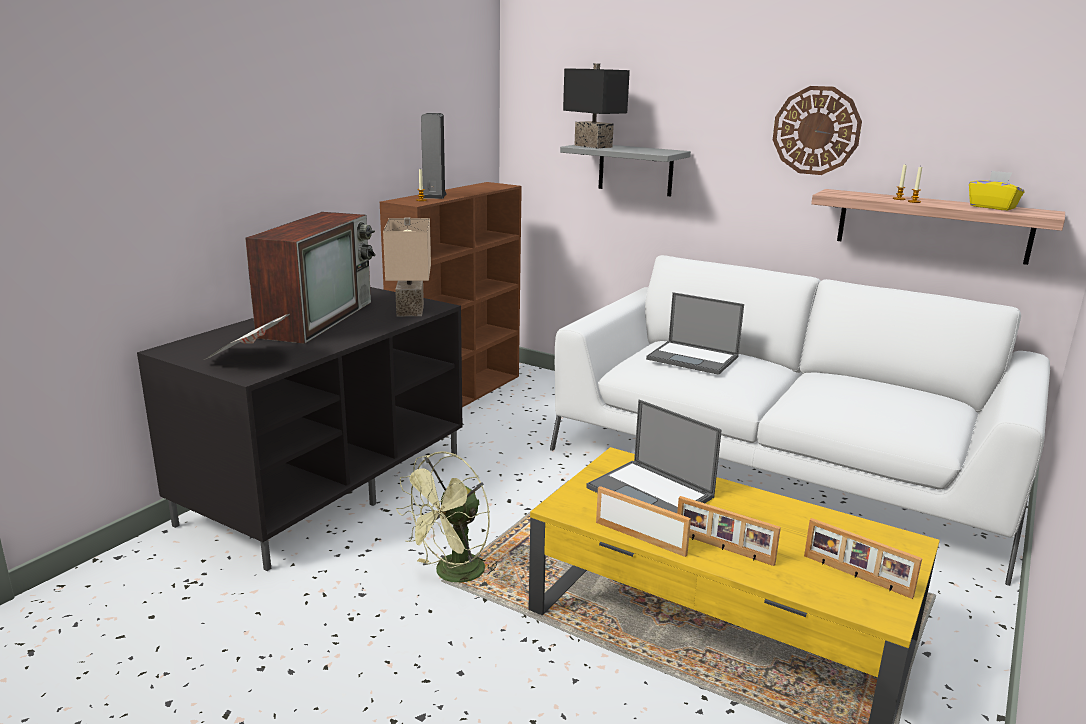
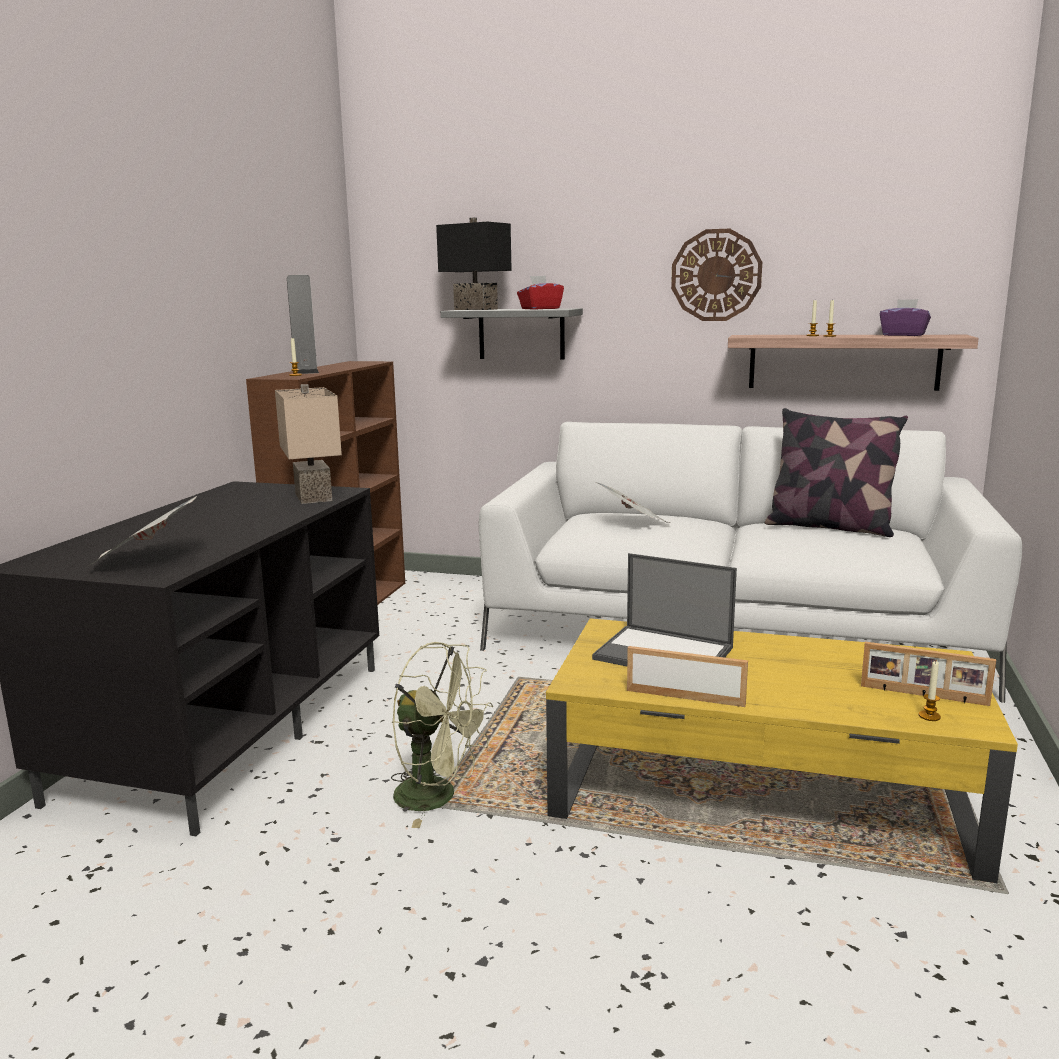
camera: 15 degrees left, 5 degrees down
(318, 318) = (203, 514): television -> none
(453, 575) = (438, 797): green fan -> green fan turned 90 degrees counterclockwise
(648, 150) = (540, 309): none -> red tissue box
(694, 358) = (632, 522): laptop -> newspaper
(723, 548) = (777, 693): picture frame -> none
(845, 598) = (929, 716): none -> candle
(879, 388) = (829, 527): none -> pillow
(992, 207) = (903, 335): yellow tissue box -> purple tissue box

